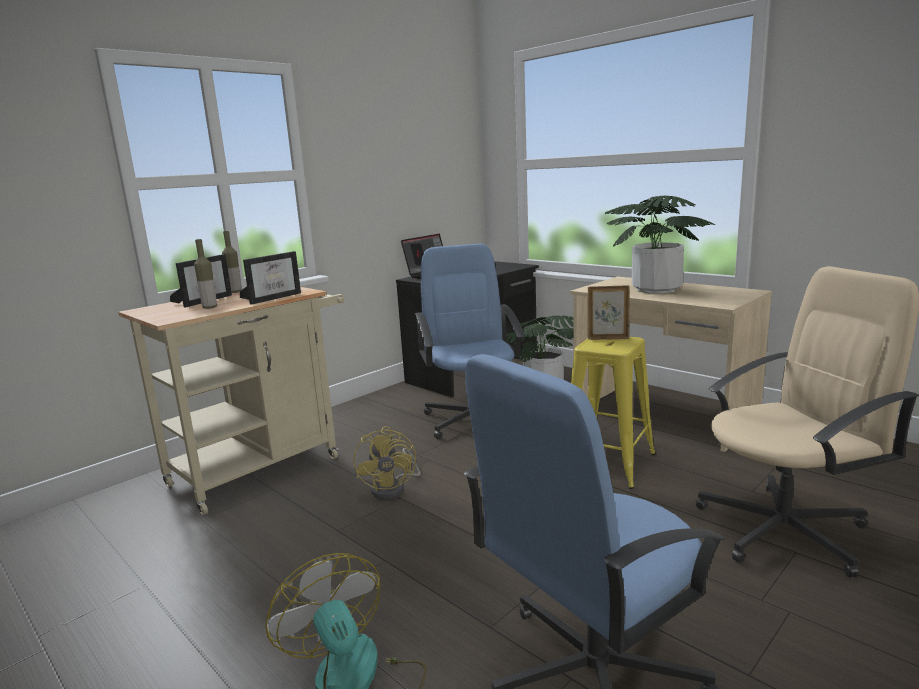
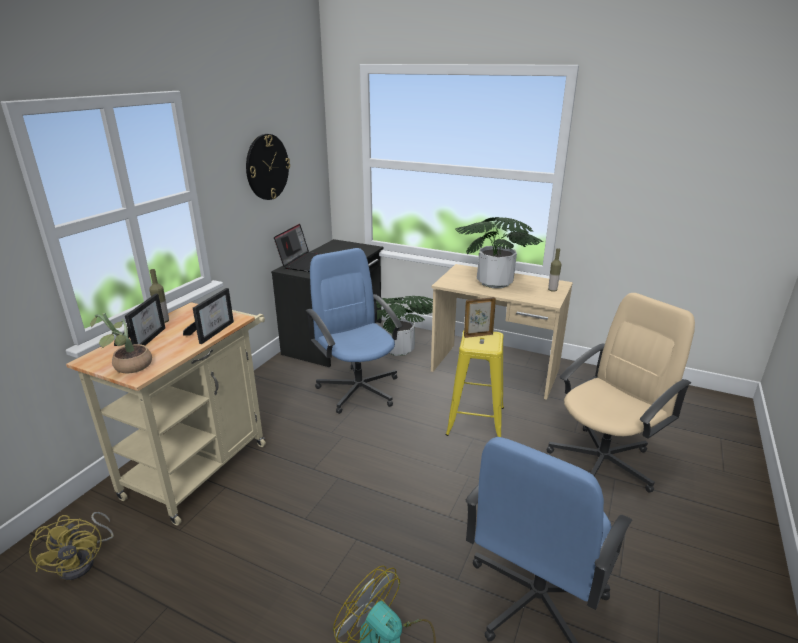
camera: 20 degrees left, 10 degrees up
(167, 315) = (129, 367): none -> potted plant
(210, 307) = (162, 351): bottle -> bottle (552, 290)
(394, 488) = (328, 469): yellow fan -> yellow fan (83, 561)
(397, 161) = (267, 167): none -> wall clock

